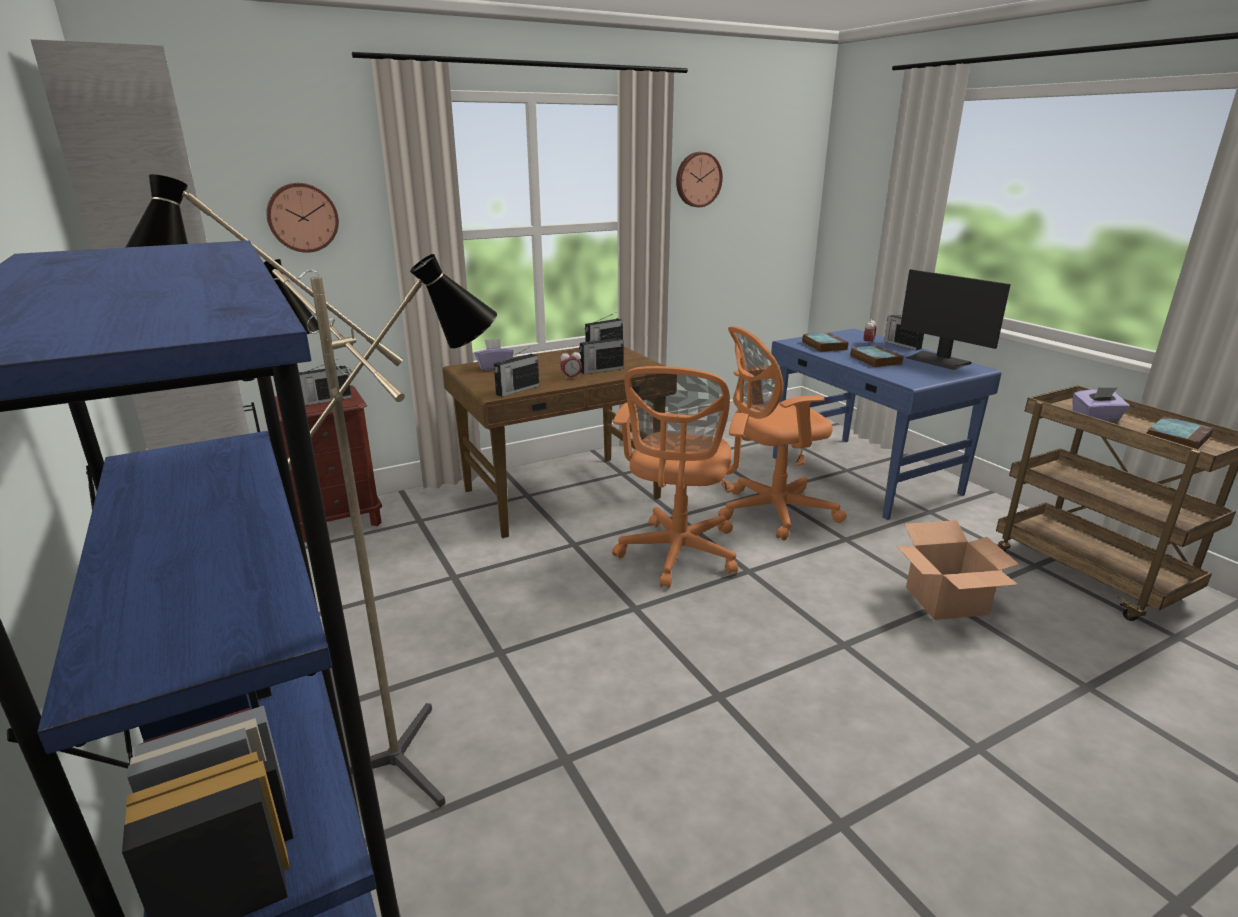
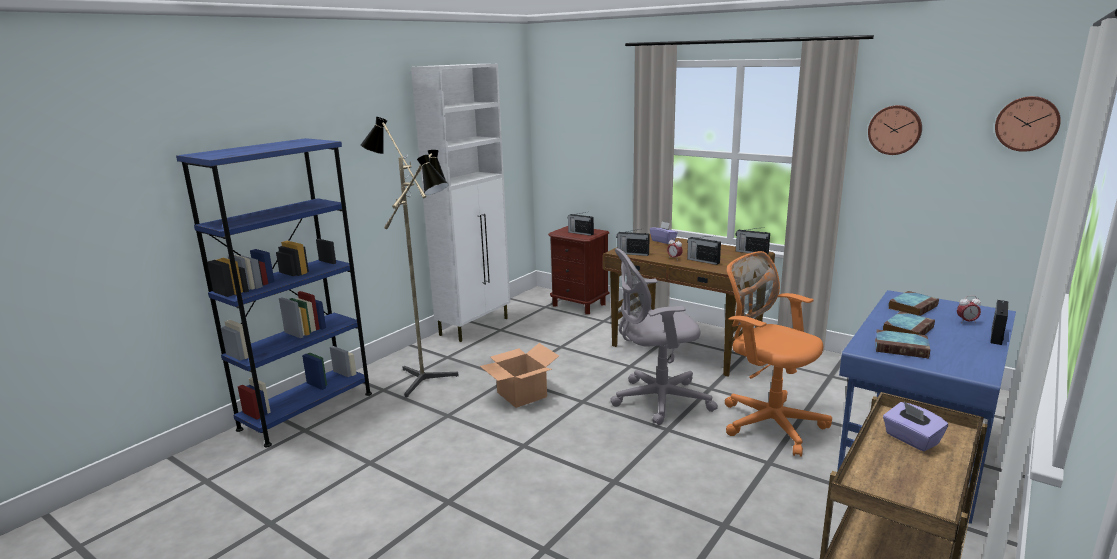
camera: 65 degrees right, 5 degrees down
(302, 217) = (600, 131): wall clock -> wall clock (1027, 123)
(677, 555) = (656, 400): orange office chair -> grey office chair
(938, 360) = (970, 355): monitor -> none
(947, 600) = (725, 524): cardboard box -> cardboard box (522, 395)
(1176, 439) = (910, 484): book -> book (902, 348)

